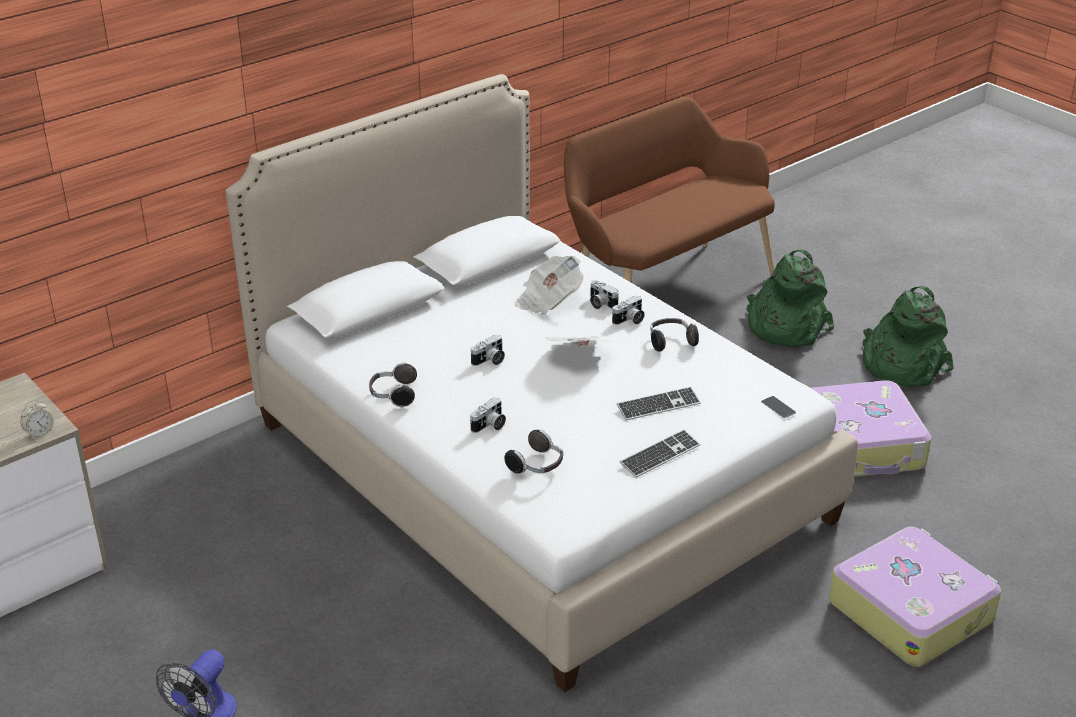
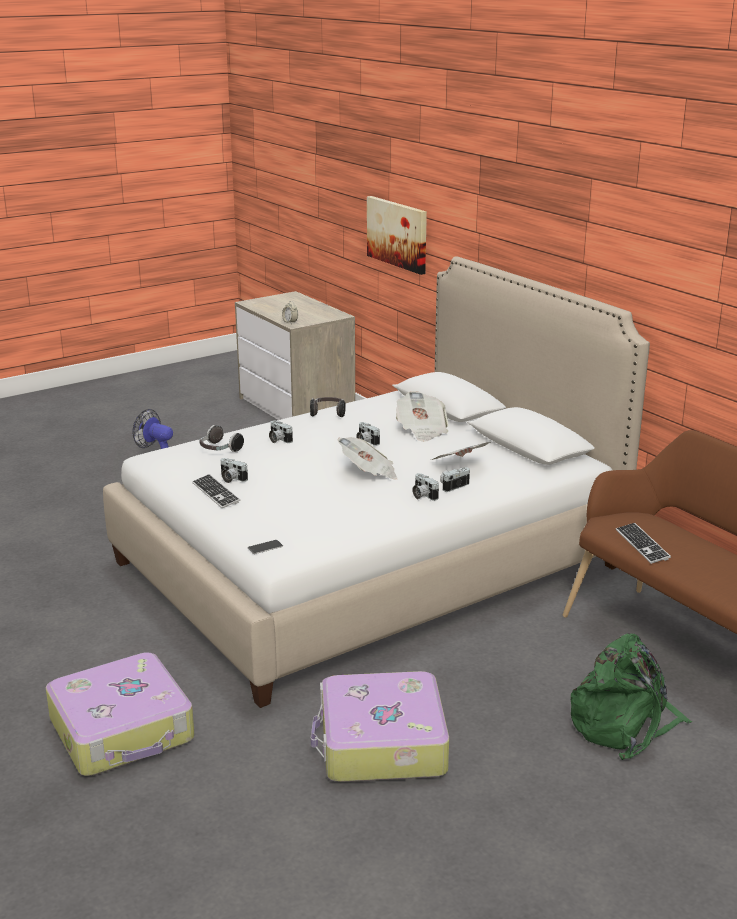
camera: 95 degrees right, 10 degrees down
(91, 199) = (397, 234): none -> picture
(448, 325) = (421, 430): none -> newspaper
(618, 448) = (231, 478): none -> camera
(658, 405) = (285, 498): keyboard -> keyboard (642, 545)
(671, 342) = (383, 510): headphones -> none
(900, 365) = (547, 807): green backpack -> none

